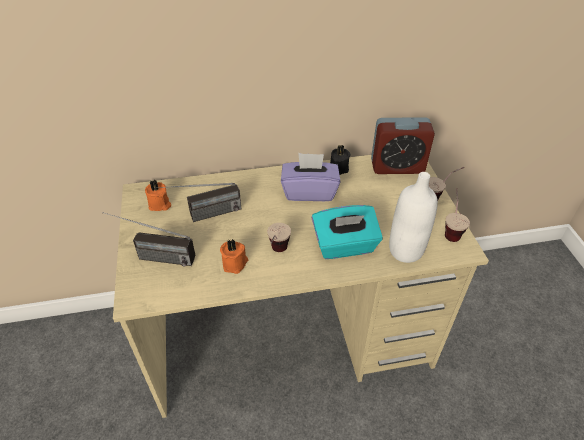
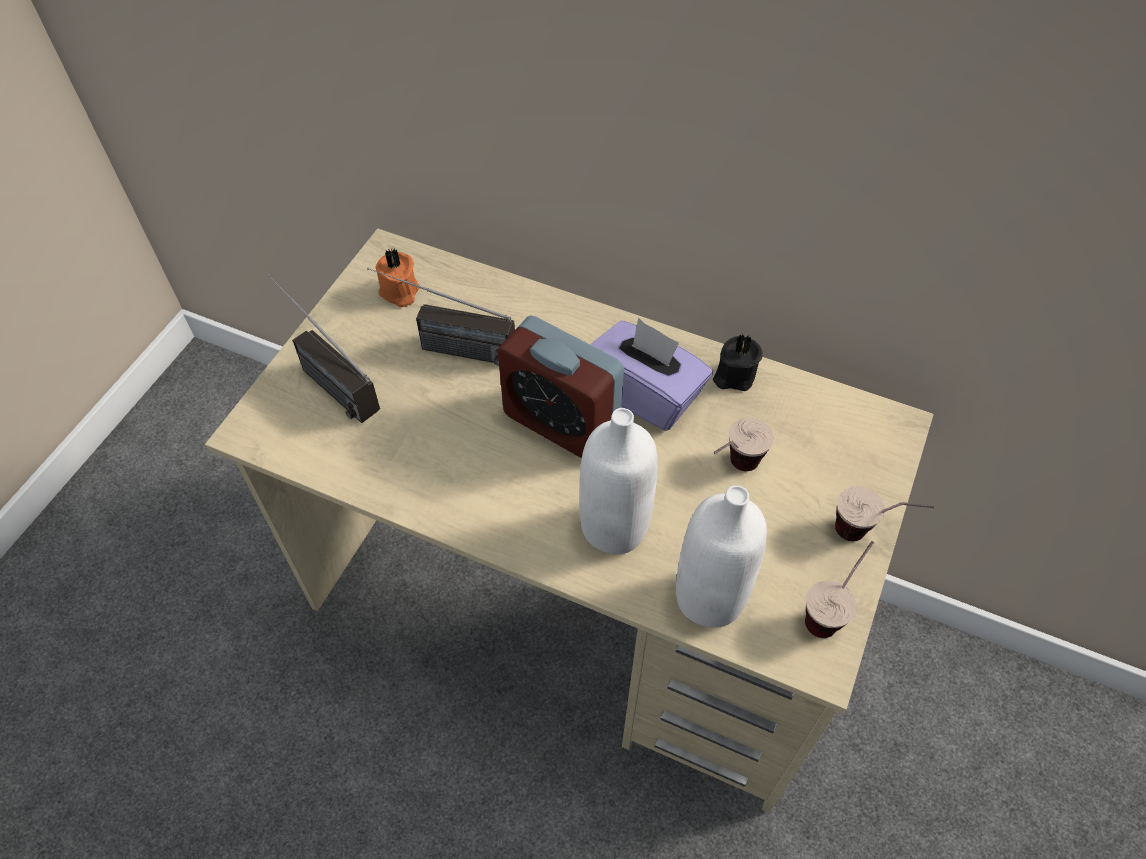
camera: 35 degrees right, 10 degrees up
(235, 263) = (424, 456): orange candle -> none
(277, 254) = (498, 477): cup -> cup (732, 470)
(345, 246) = (614, 527): turquoise tissue box -> white bottle
(397, 167) = (849, 428): alarm clock -> alarm clock (561, 422)

